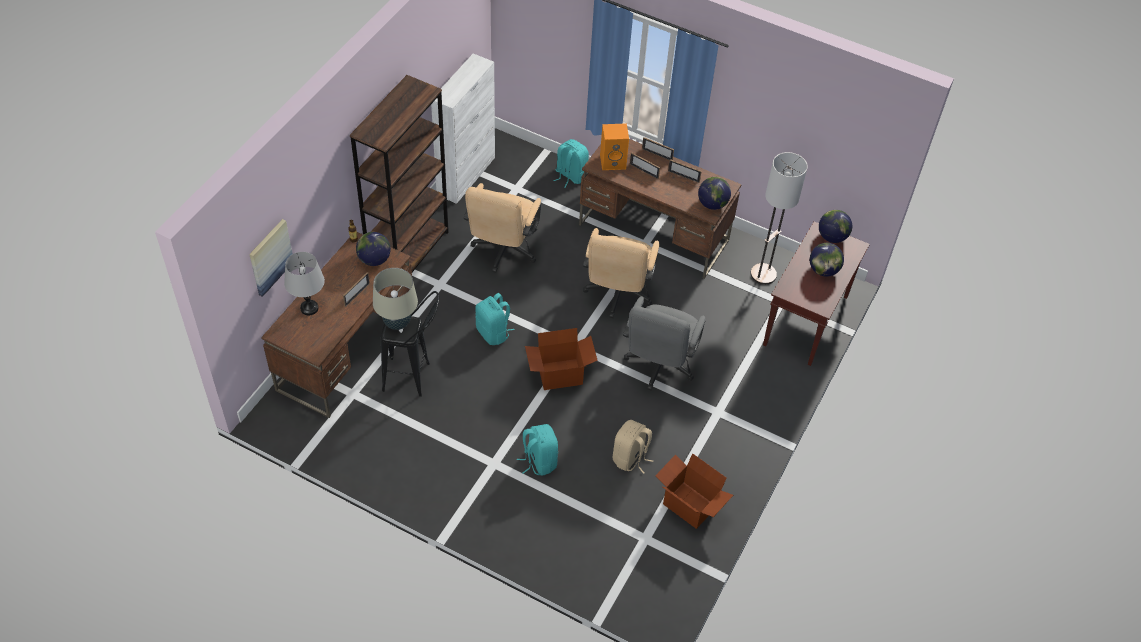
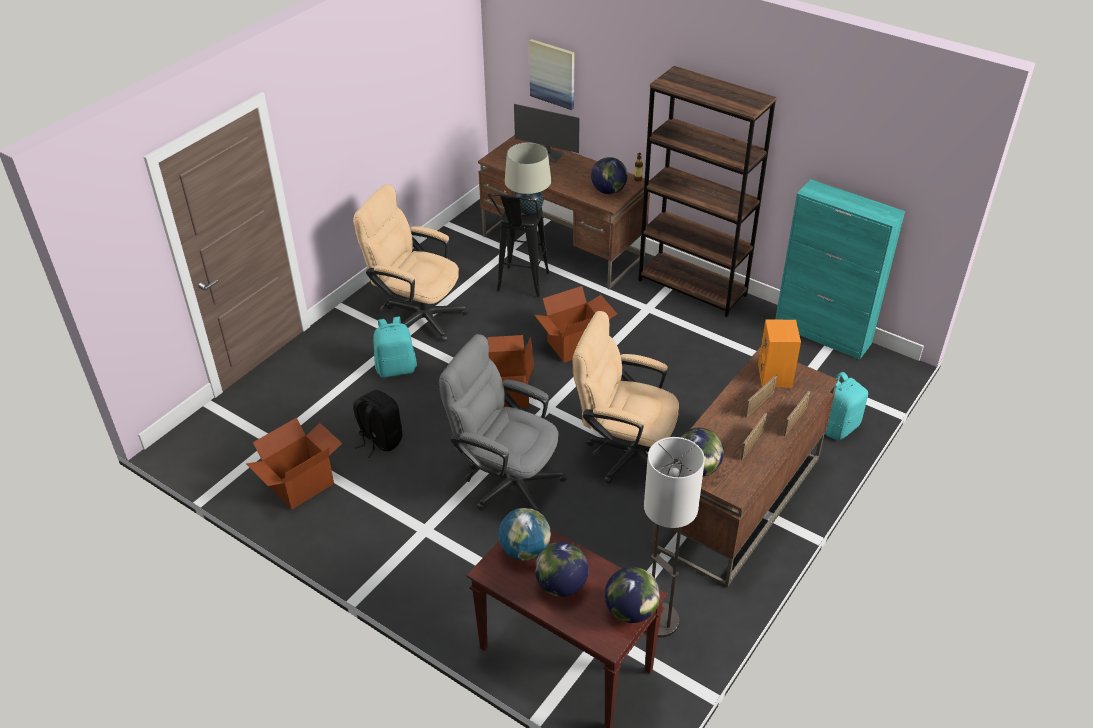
camera: 100 degrees right, 10 degrees down
(309, 308) = (548, 155): grey table lamp -> monitor
(357, 295) = (562, 181): picture frame -> none
(466, 175) = (822, 334): white cabinet -> turquoise cabinet
(493, 333) = (574, 344): turquoise backpack -> cardboard box
(503, 251) = (698, 358): beige office chair -> beige office chair (417, 315)
(630, 458) = (379, 440): beige backpack -> black backpack
(801, 290) = (525, 550): none -> globe

